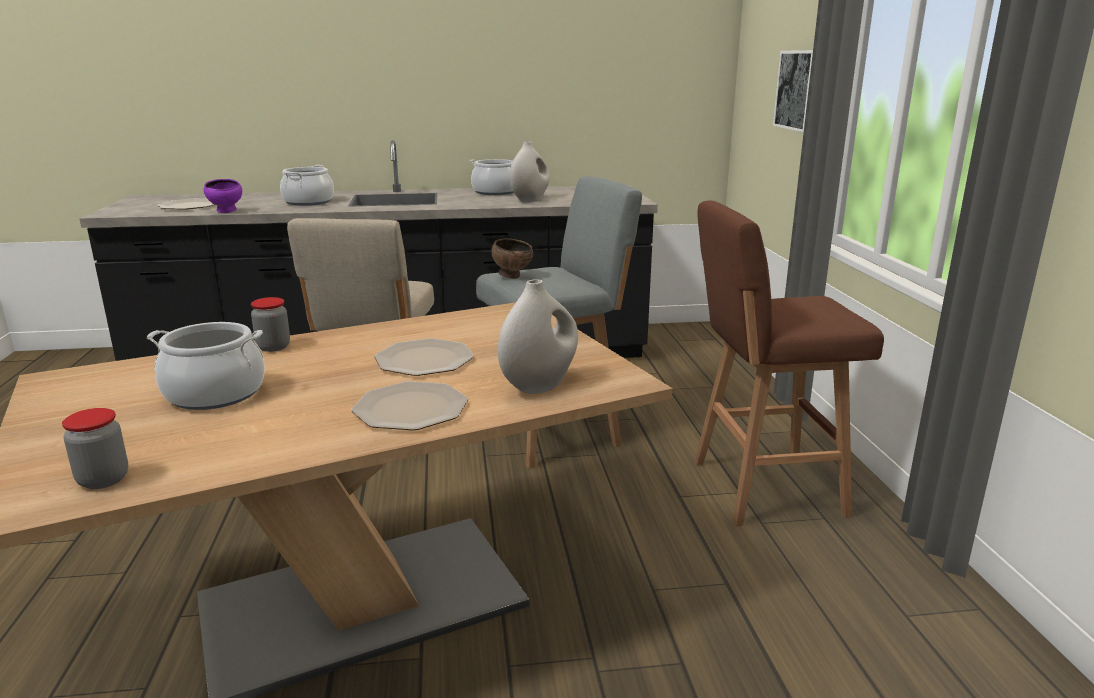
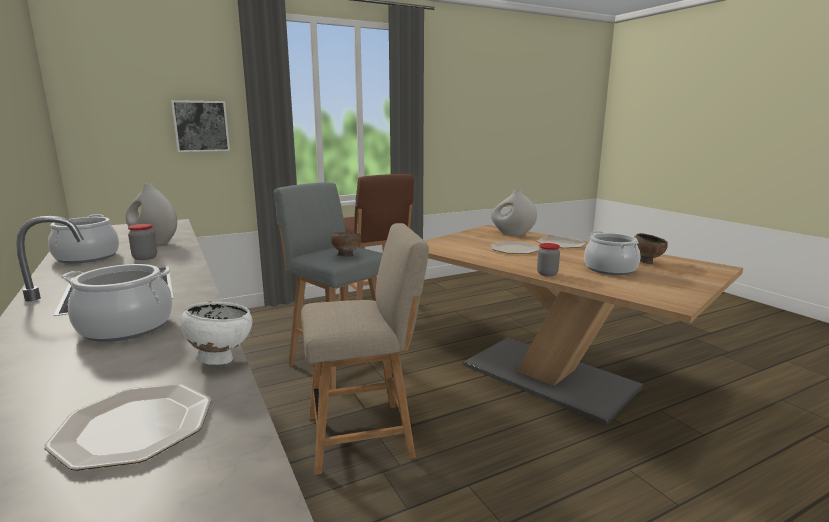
camera: 110 degrees left, 5 degrees down
(103, 480) = (685, 263): jar -> jar (145, 258)
(182, 441) = (646, 262): none -> brown bowl
(227, 212) = (220, 359): purple bowl -> white bowl

